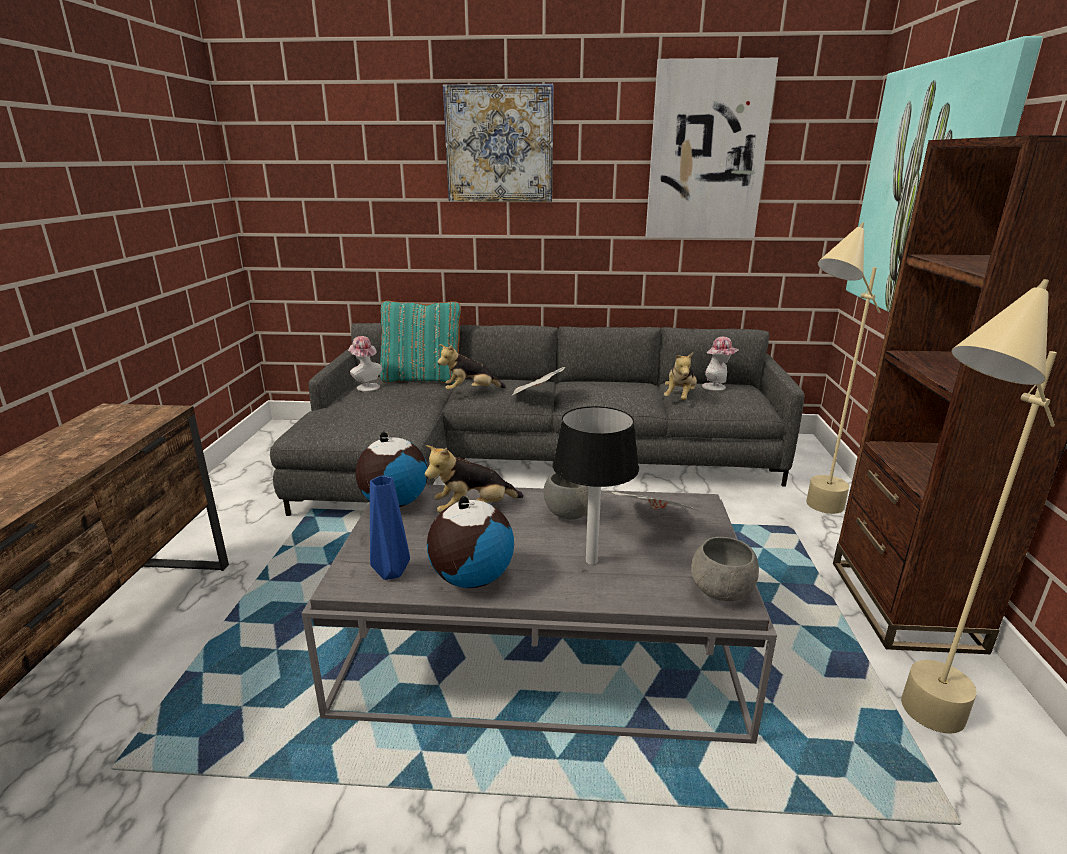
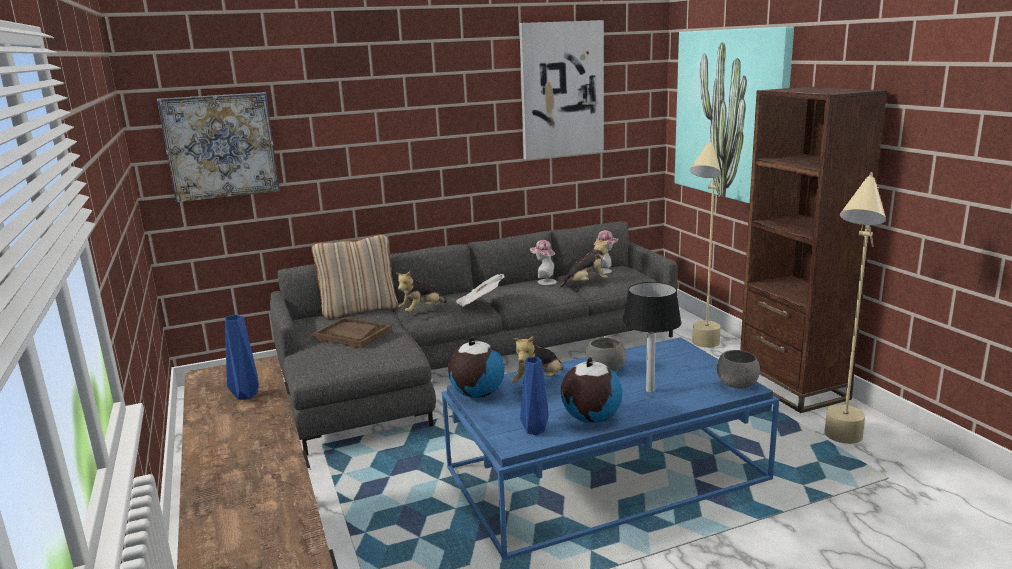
camera: 25 degrees left, 5 degrees down
(92, 442) = (247, 395): none -> blue vase
(366, 386) = (320, 325): hat -> hat (544, 282)
(378, 402) = (352, 334): none -> brown tray
(422, 379) = (359, 310): turquoise pillow -> beige pillow
(499, 144) = (399, 94): picture -> picture (220, 146)
(542, 645) = (606, 473): grey coffee table -> blue coffee table
(655, 521) = (662, 361): newspaper -> none
(680, 397) = (586, 283): plush toy -> plush toy turned 105 degrees counterclockwise

